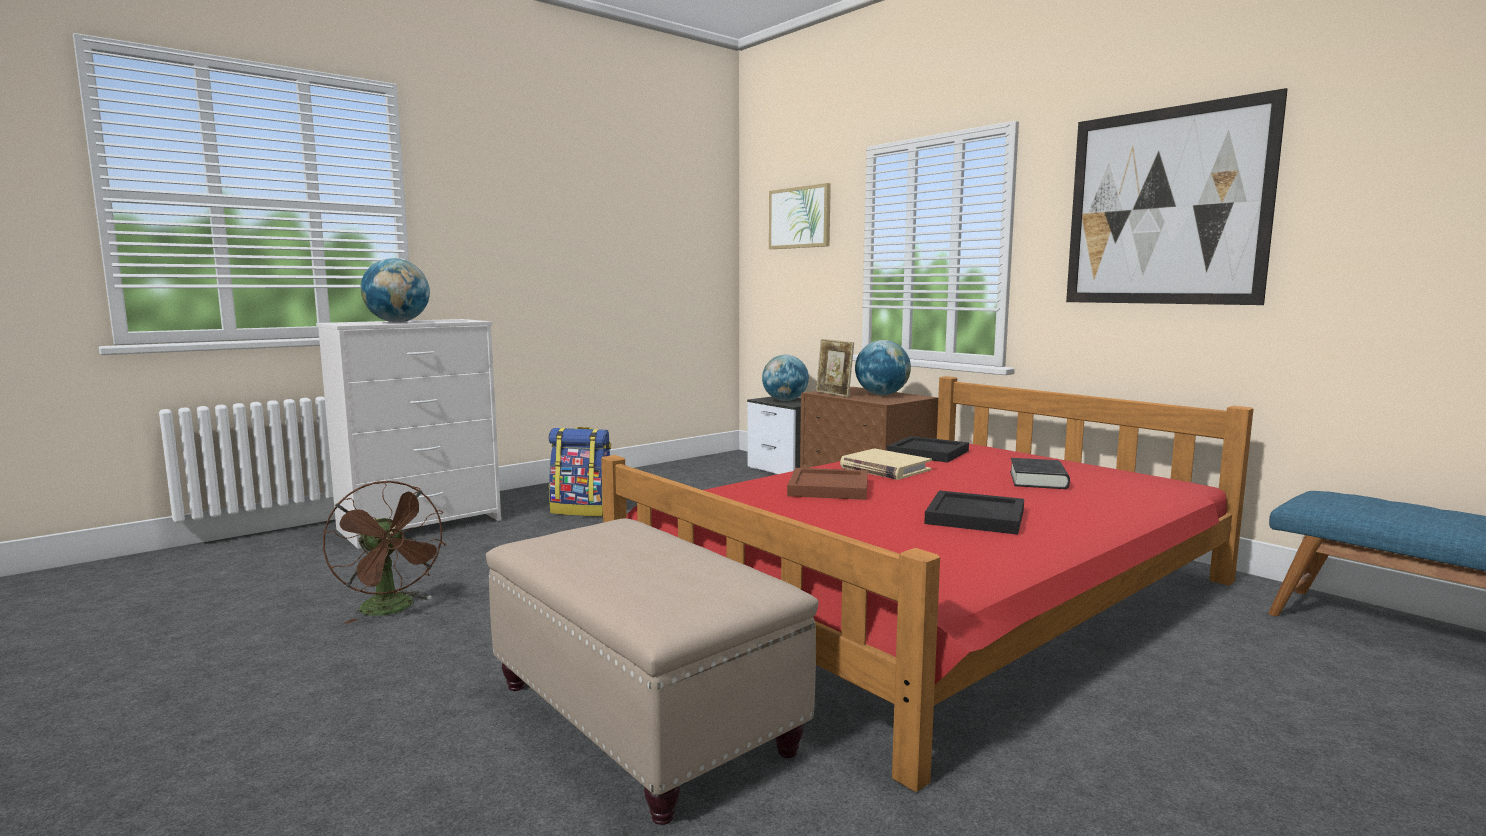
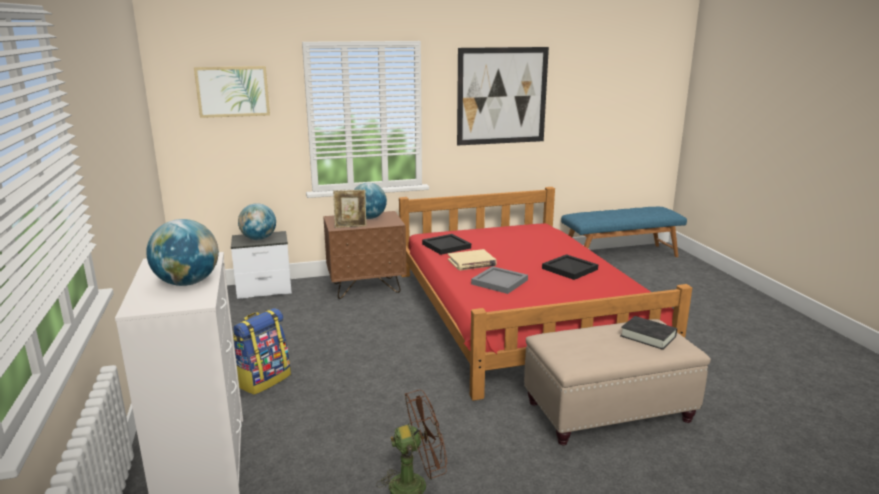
camera: 65 degrees left, 10 degrees up
(827, 487) = (498, 282): brown tray -> grey tray
(1038, 480) = (520, 243): black book -> black book (648, 336)

